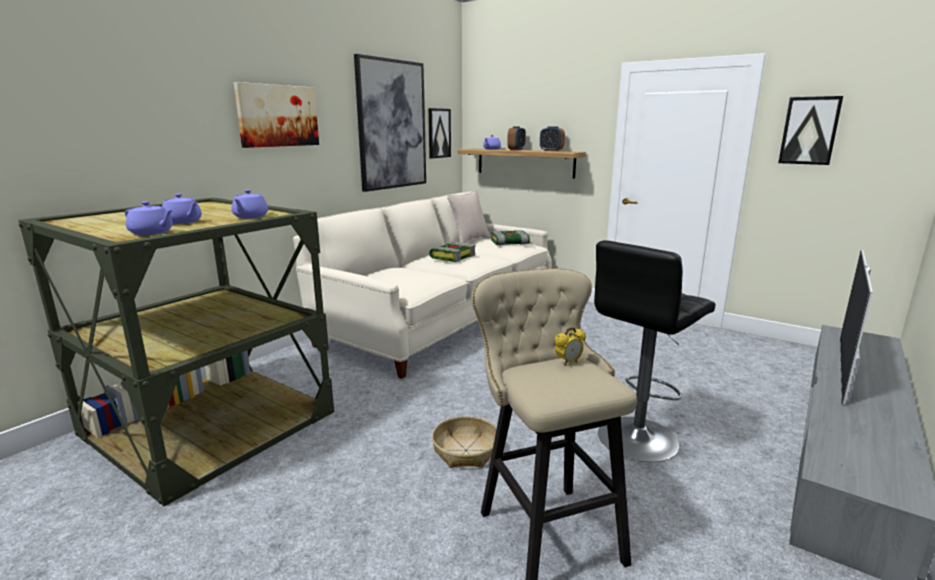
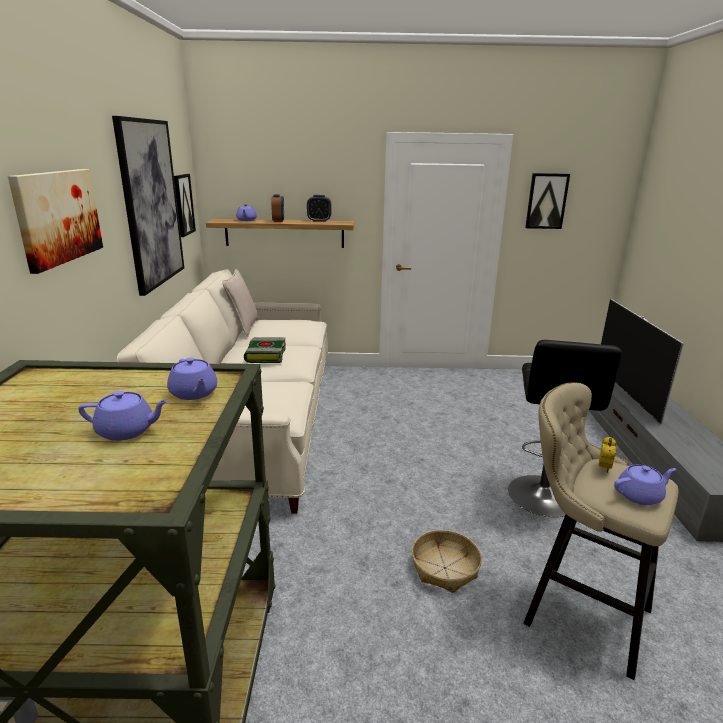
camera: 35 degrees left, 5 degrees up
(152, 233) = (148, 470): purple teapot -> purple teapot (640, 495)
(509, 243) = (292, 324): book -> none

